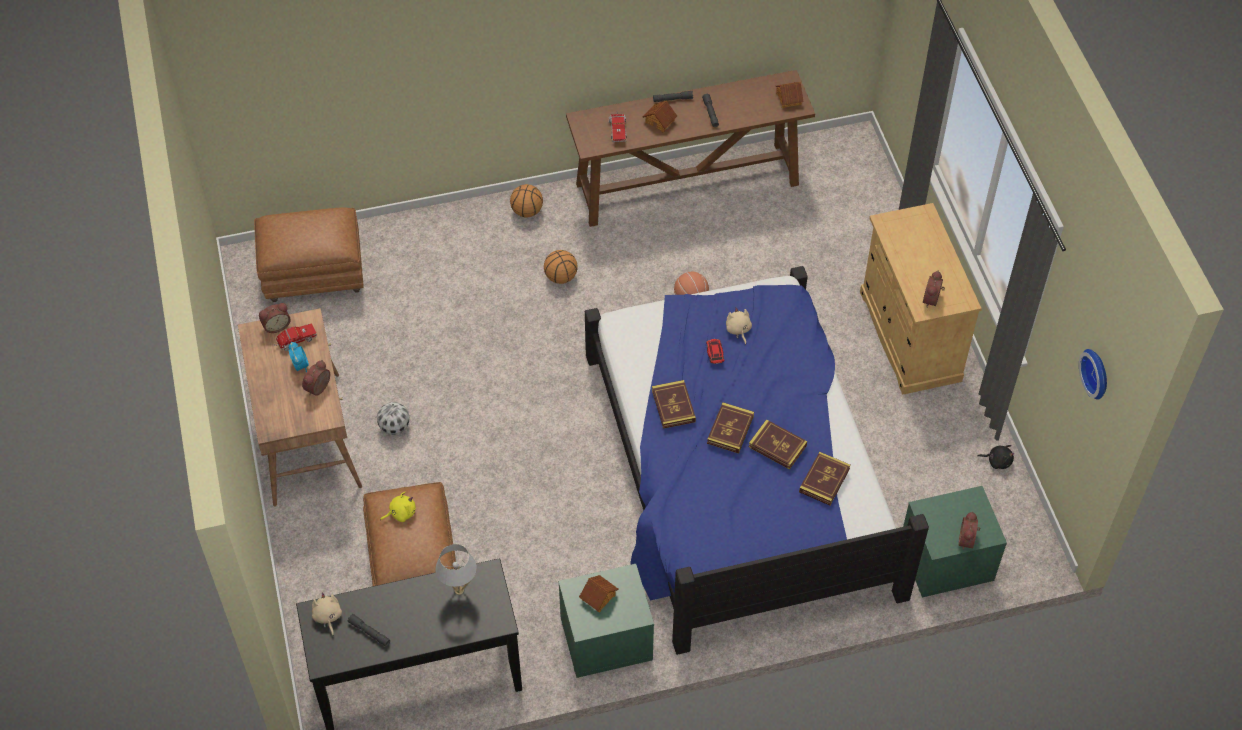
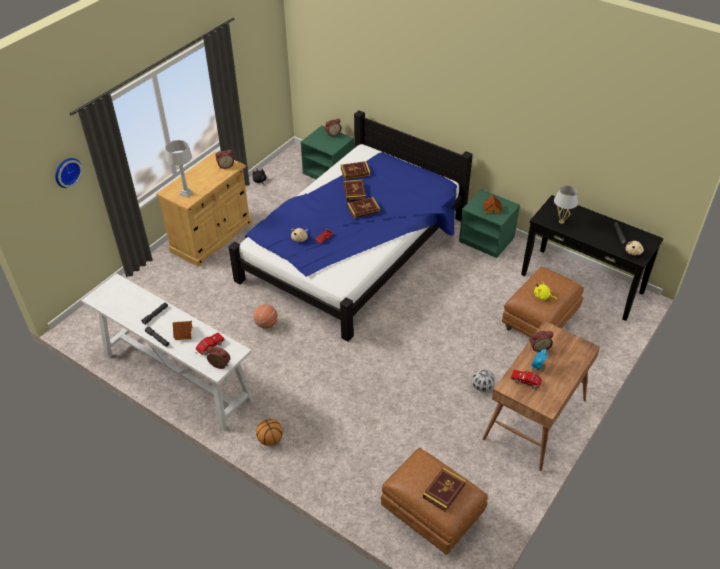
camera: 130 degrees left, 10 degrees down
(276, 325) = (529, 399): alarm clock -> alarm clock (219, 365)
(561, 276) = (305, 388): basketball -> none
(673, 406) = (372, 233): book -> book (444, 491)
(688, 184) = (176, 377): brown console table -> white console table
(788, 98) = (112, 289): toy house -> none
(903, 229) = (186, 193): none -> grey table lamp
(1097, 373) = (262, 43): wall clock -> wall clock (66, 172)

